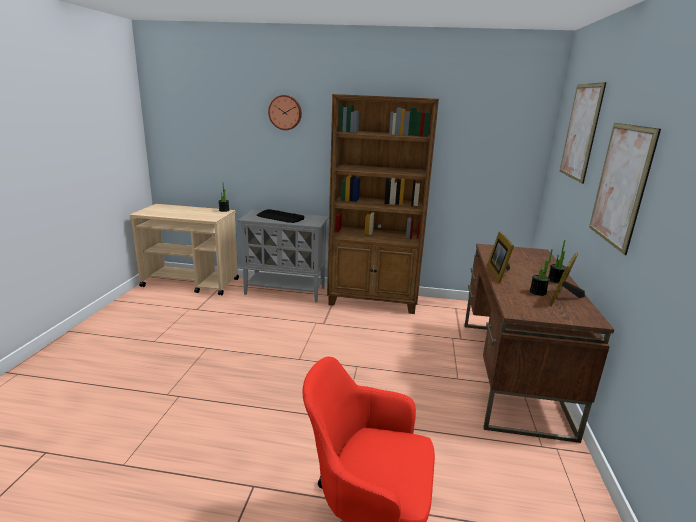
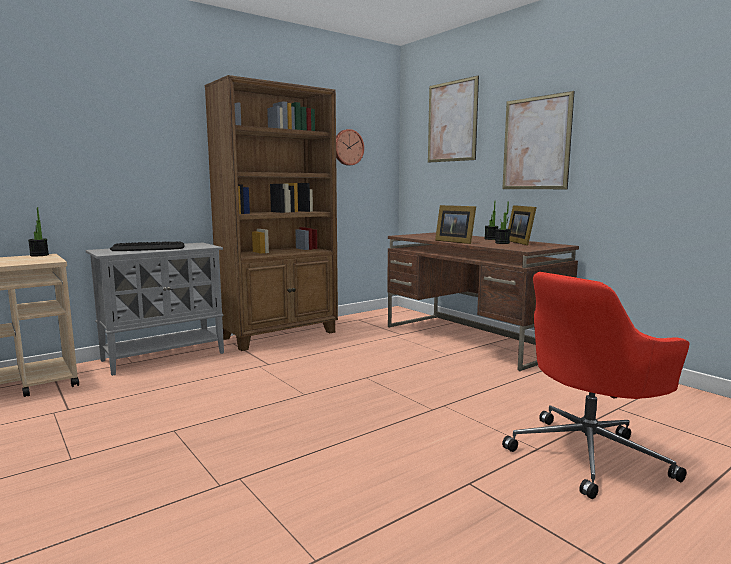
camera: 45 degrees left, 10 degrees down
(285, 112) = (129, 104): wall clock -> wall clock (347, 147)

